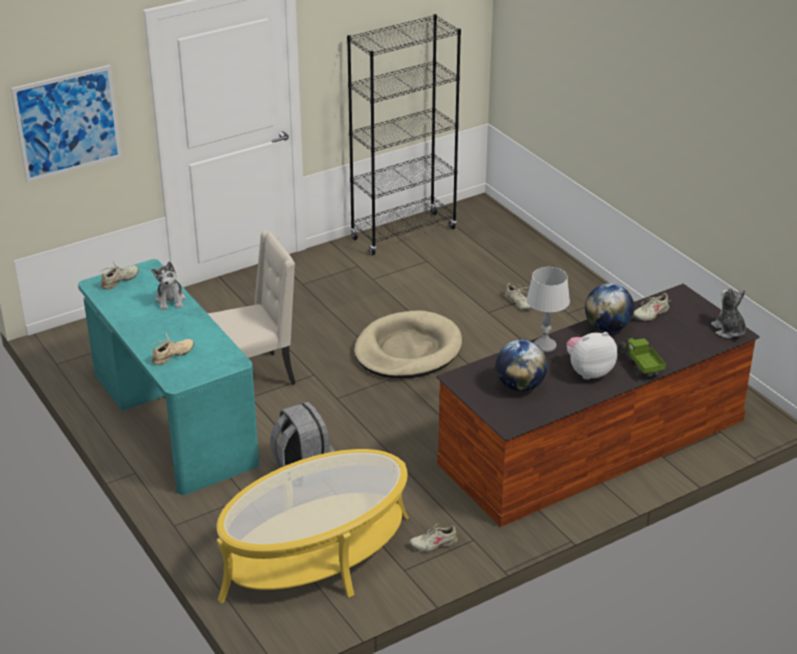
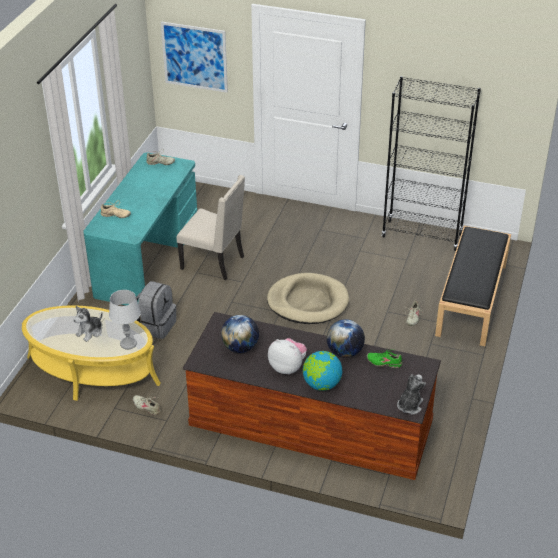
camera: 50 degrees right, 5 degrees up
(170, 300) = (163, 187): plush toy -> plush toy (90, 332)
(536, 258) = (472, 300): none -> black bench
(544, 346) = (293, 336): grey table lamp -> grey table lamp (128, 343)
(640, 364) = (321, 384): toy truck -> globe
(650, 313) = (384, 362): beige shoe -> green shoe

